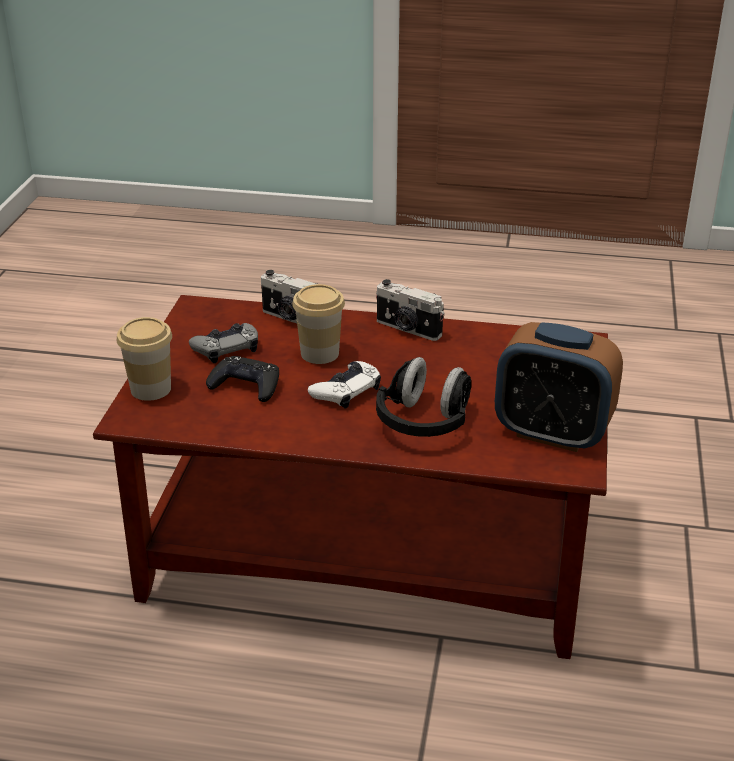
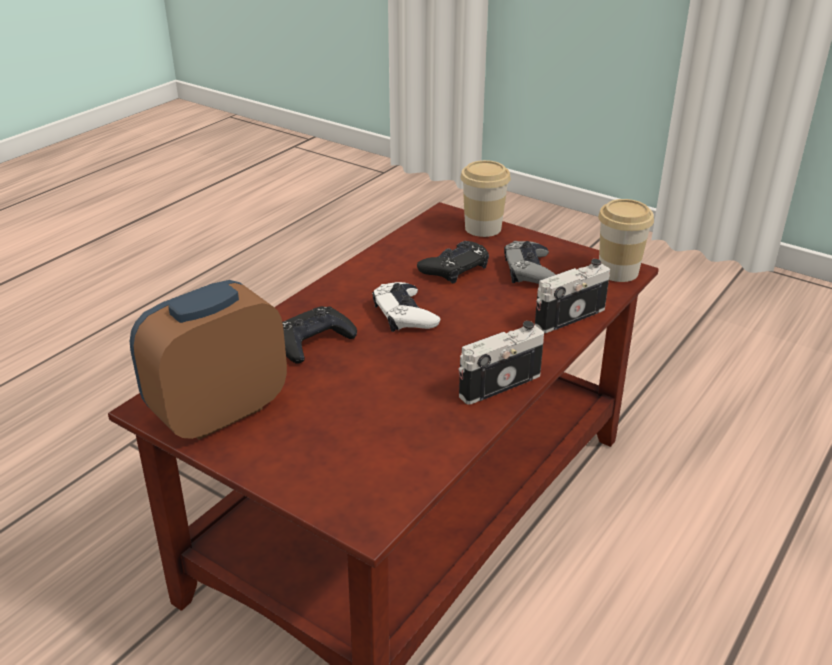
camera: 115 degrees right, 0 degrees up
(319, 353) = (484, 316): cup -> cup (618, 272)
(424, 422) = (313, 341): black headphones -> black game controller

